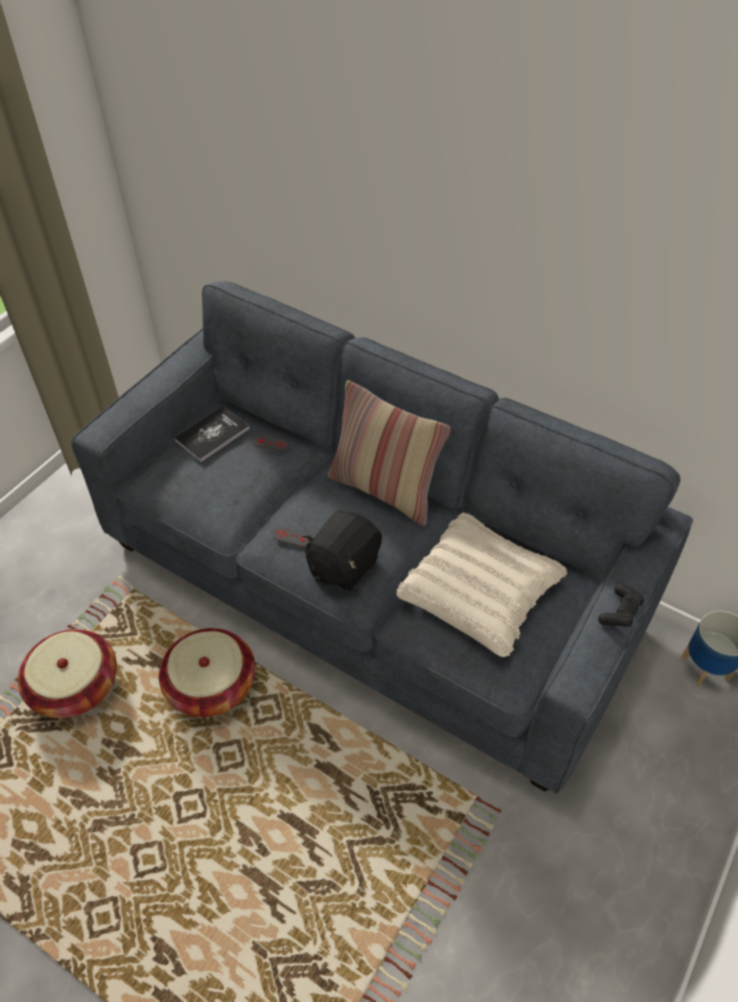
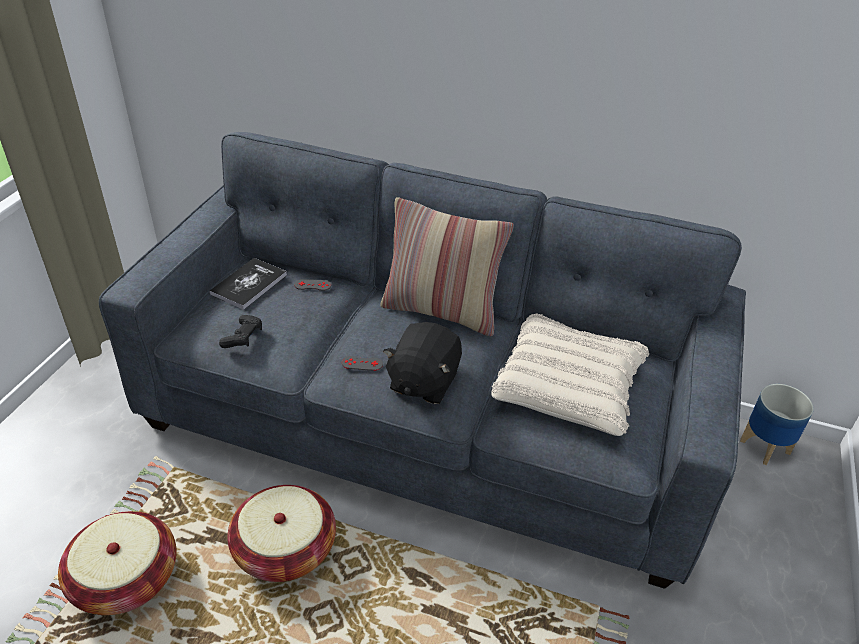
camera: 15 degrees left, 10 degrees down
(620, 611) = (720, 372): black game controller -> black game controller (243, 337)

